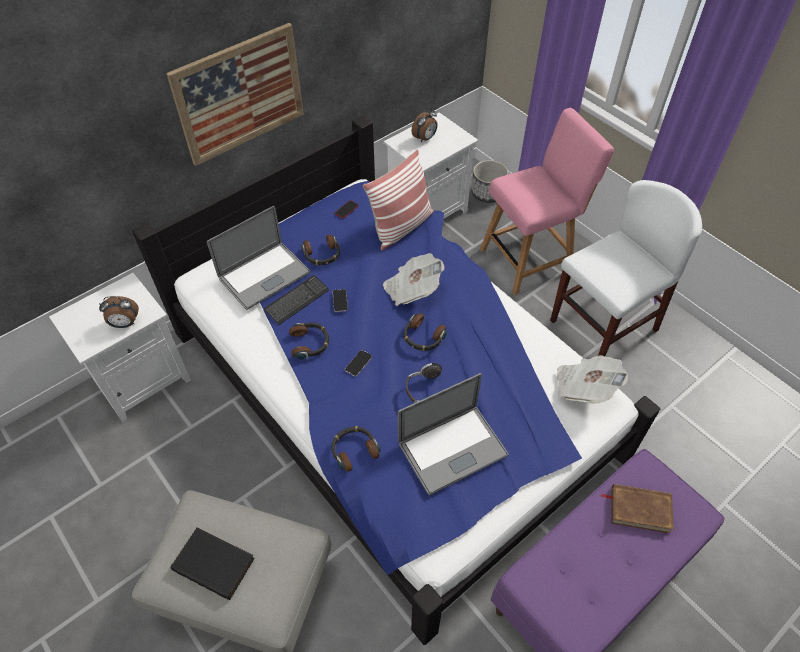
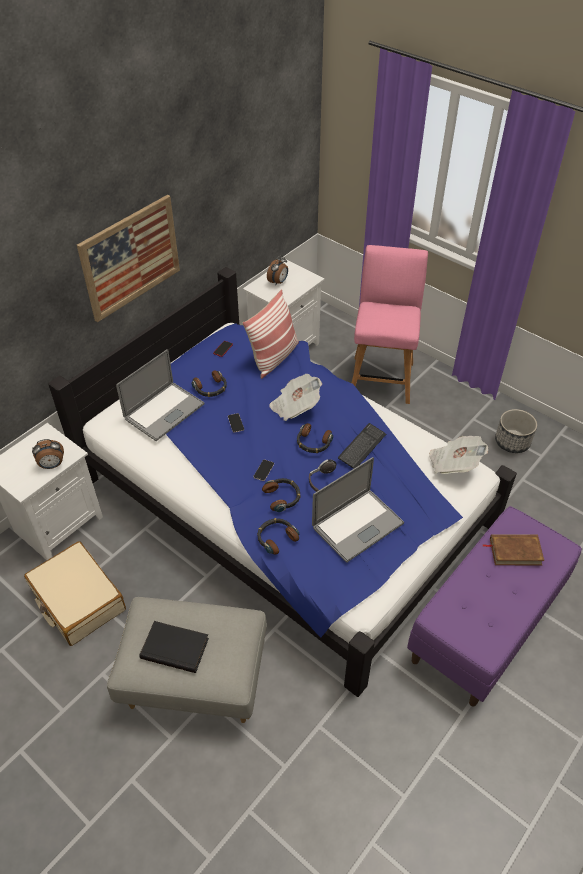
camera: 10 degrees left, 5 degrees down
(142, 472) = (77, 600): none -> beige suitcase
(297, 300) = (198, 428): keyboard -> keyboard (362, 447)
(310, 343) = (218, 460): headphones -> headphones (282, 497)
(488, 193) = (334, 326): planter -> planter (512, 442)
(529, 259) = (381, 377): pink chair -> pink chair turned 45 degrees counterclockwise
(603, 325) = (454, 423): white chair -> none

